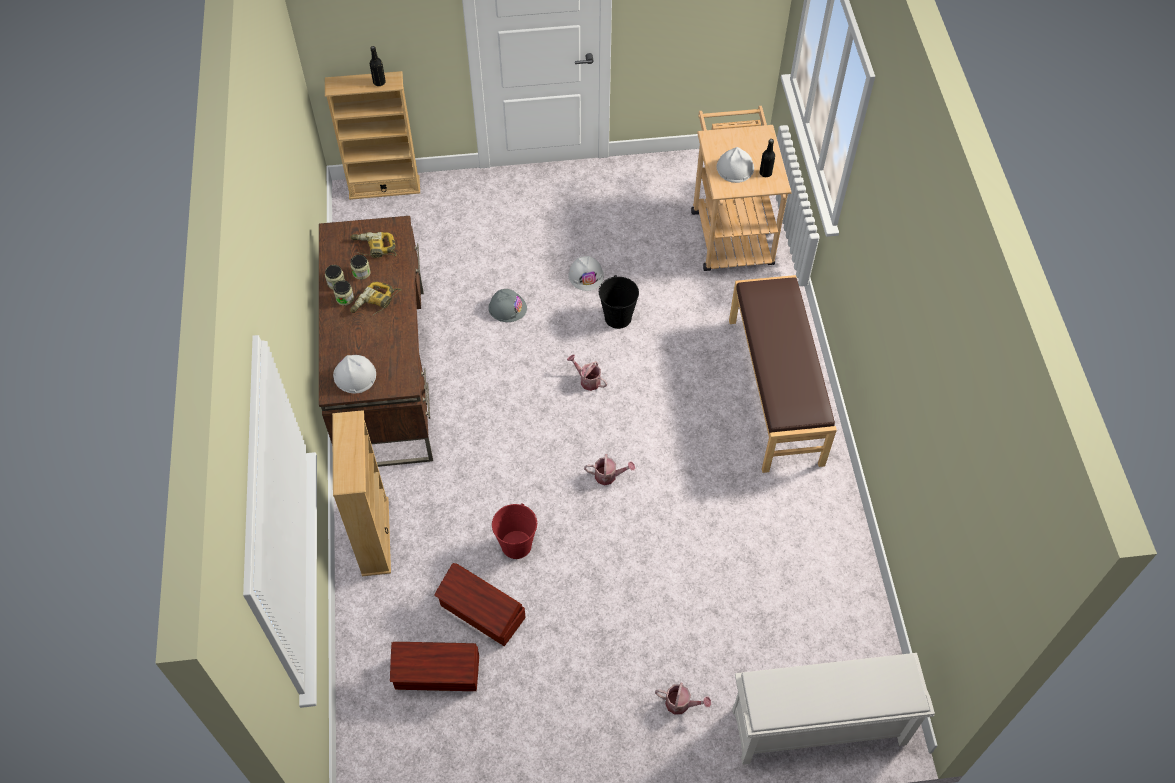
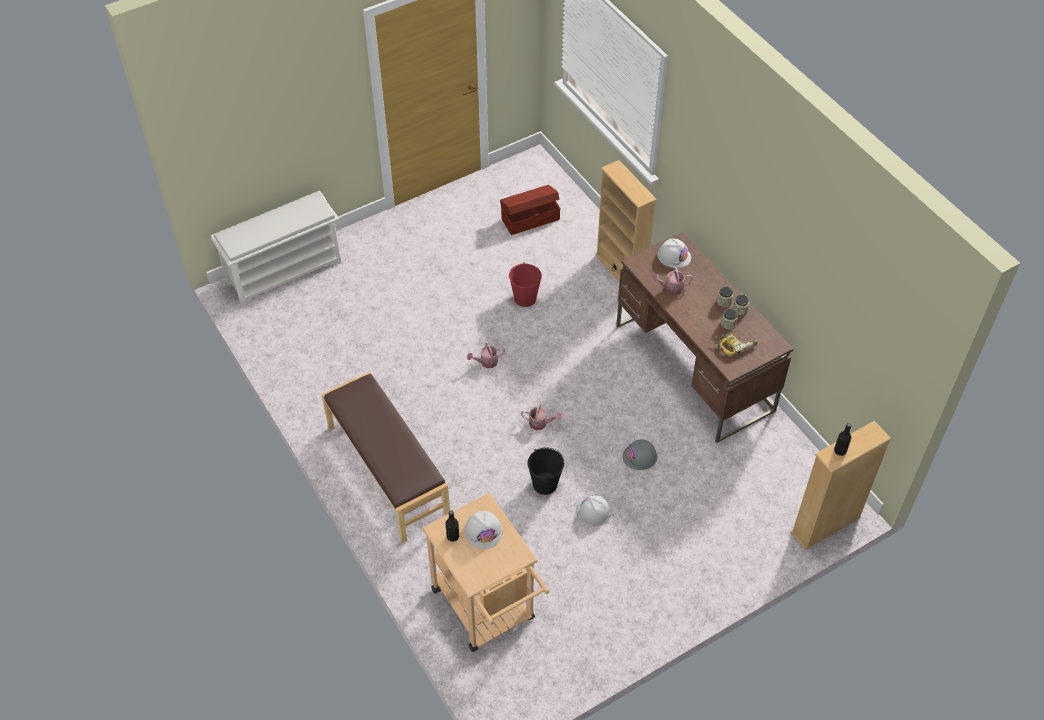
camera: 155 degrees right, 5 degrees down
(375, 303) = (699, 306): power drill -> none
(482, 613) = (523, 255): brown storage box -> none
(681, 704) = (374, 254): watering can -> watering can (671, 288)

